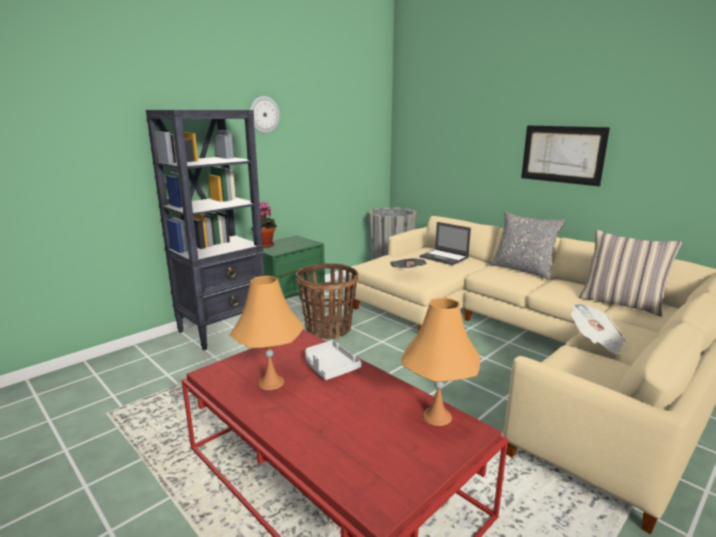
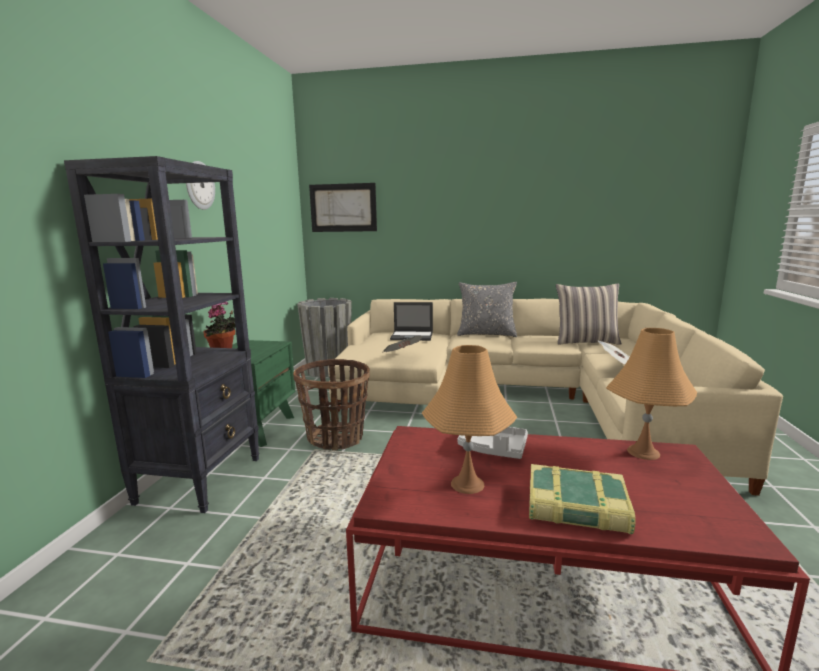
camera: 35 degrees left, 5 degrees down
(305, 427) = (576, 507): none -> book
(562, 154) = (495, 227): picture -> picture (343, 208)

